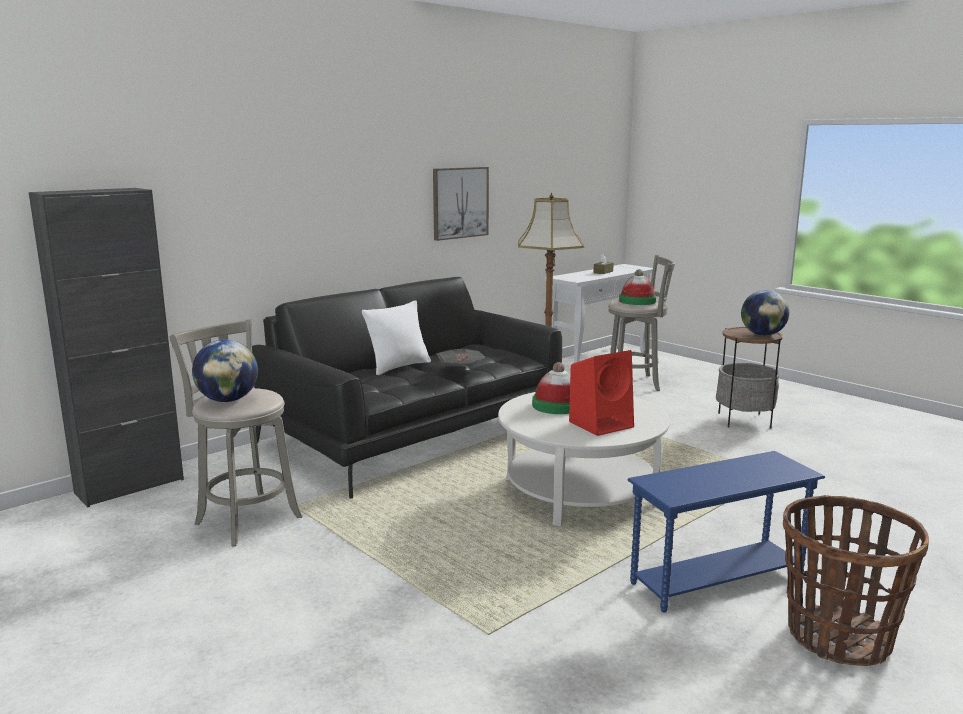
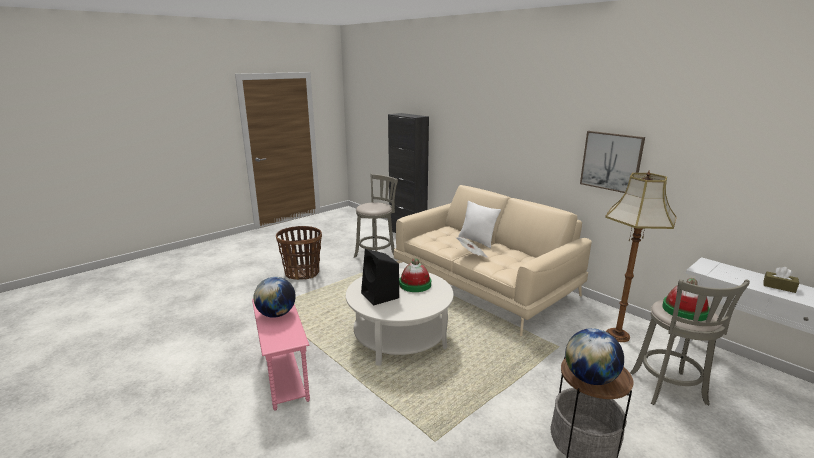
camera: 90 degrees right, 5 degrees up
(228, 400) = (369, 205): globe -> globe (276, 314)
(415, 433) = (484, 285): black sofa -> beige sofa
(602, 424) = (380, 296): red speaker -> black speaker
(718, 580) = (283, 374): blue side table -> pink side table
(837, 637) = (212, 407): basket -> basket (302, 273)

